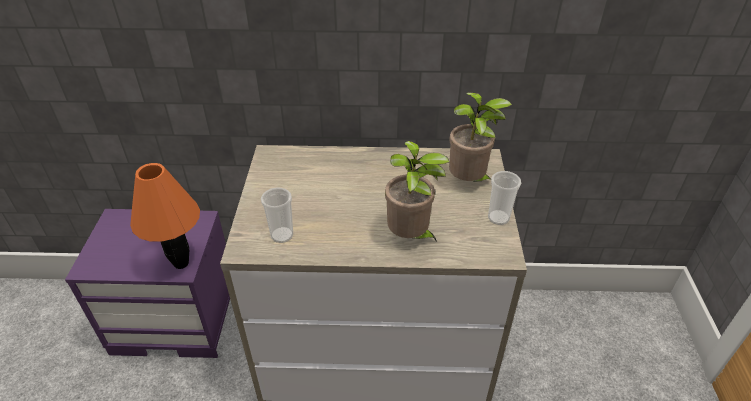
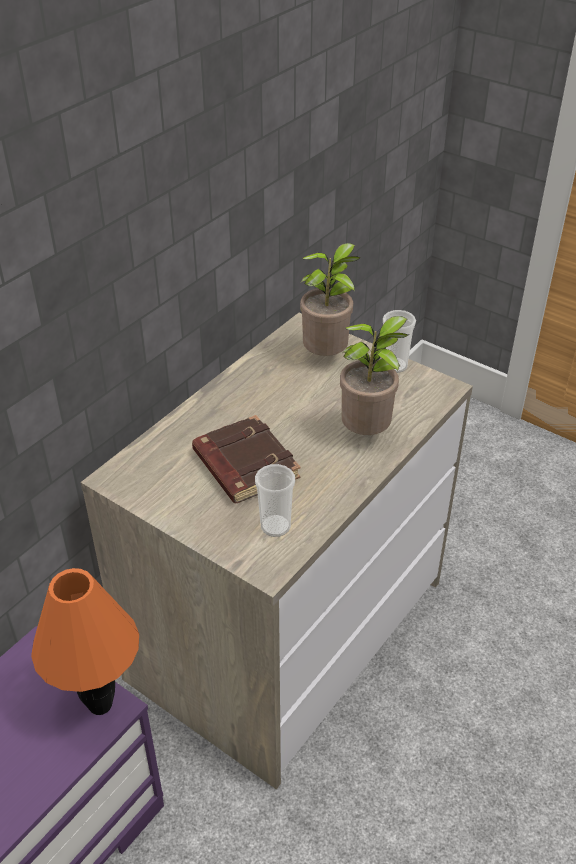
camera: 55 degrees left, 0 degrees up
(324, 196) = (243, 465): none -> brown book

